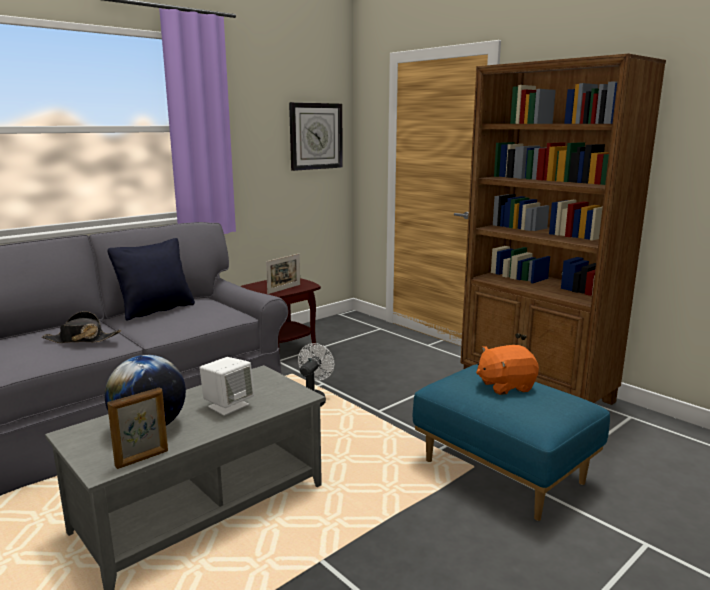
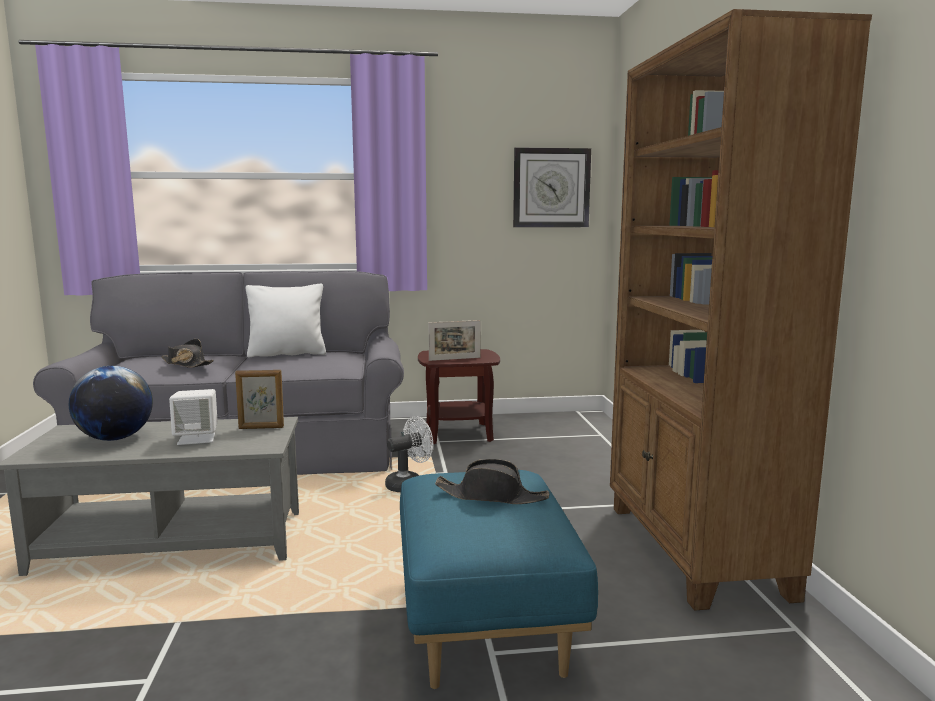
camera: 35 degrees right, 5 degrees down
(142, 459) = (62, 457): picture frame -> picture frame (261, 428)
(156, 310) = (287, 354): black pillow -> white pillow
(505, 386) = (492, 496): orange plush toy -> black hat

